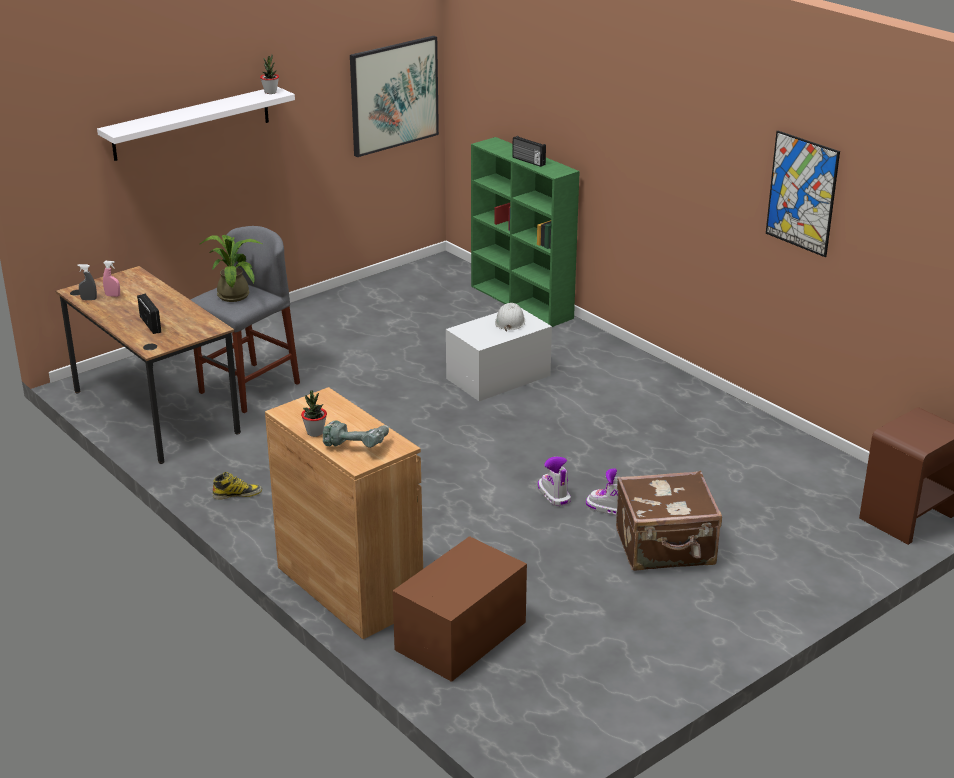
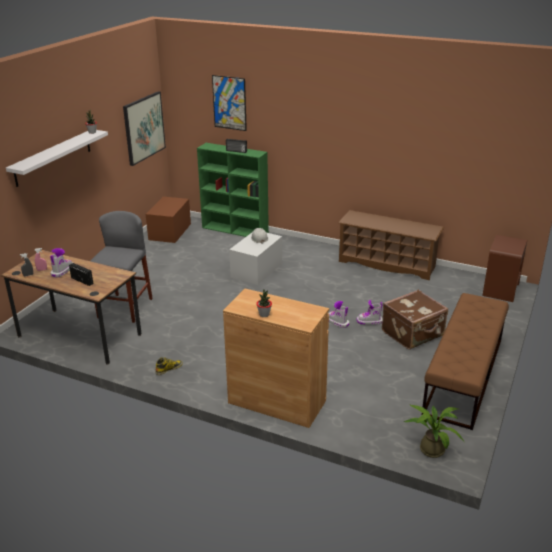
camera: 25 degrees left, 0 degrees up
(137, 304) = (62, 271): none -> boot
(234, 294) = (114, 253): potted plant -> potted plant (430, 448)
(357, 445) = (294, 315): power drill -> none
(460, 636) = (357, 409): brown storage box -> brown storage box (170, 231)
(687, 639) = (464, 376): none -> brown bench
(734, 420) = (387, 264): none -> brown shoe rack
(802, 193) = (415, 139): picture -> picture (229, 103)

